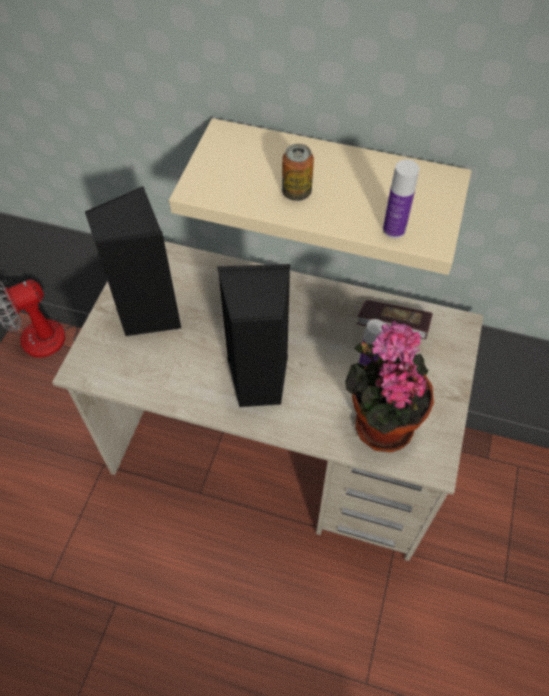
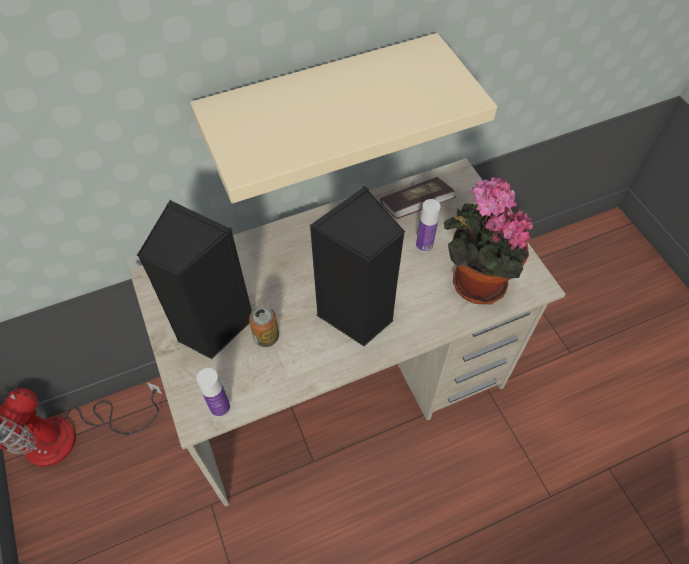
camera: 40 degrees left, 0 degrees up
(296, 192) = (331, 121): can -> can (266, 337)
(394, 230) = (434, 106): bottle -> bottle (220, 407)

